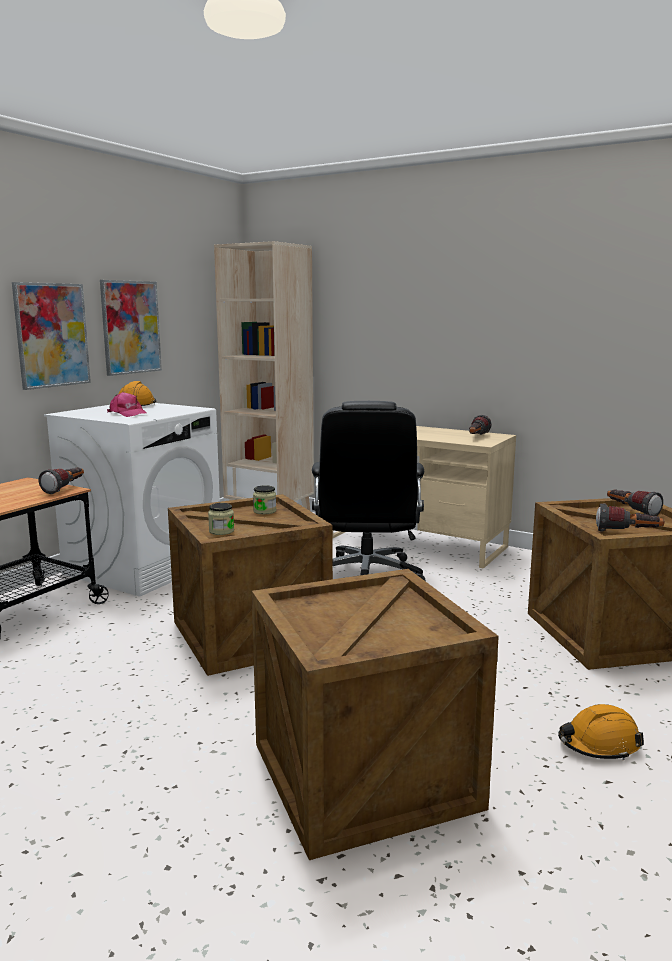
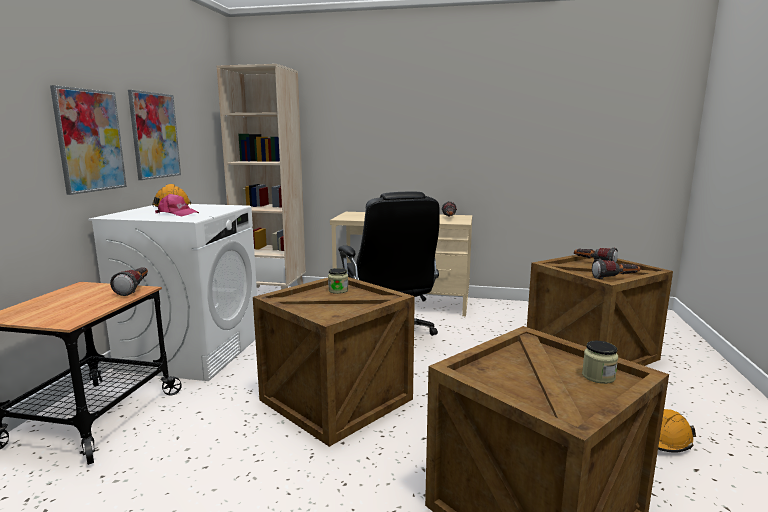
camera: 20 degrees left, 0 degrees up
(221, 531) = (323, 313): jar -> jar (598, 376)

